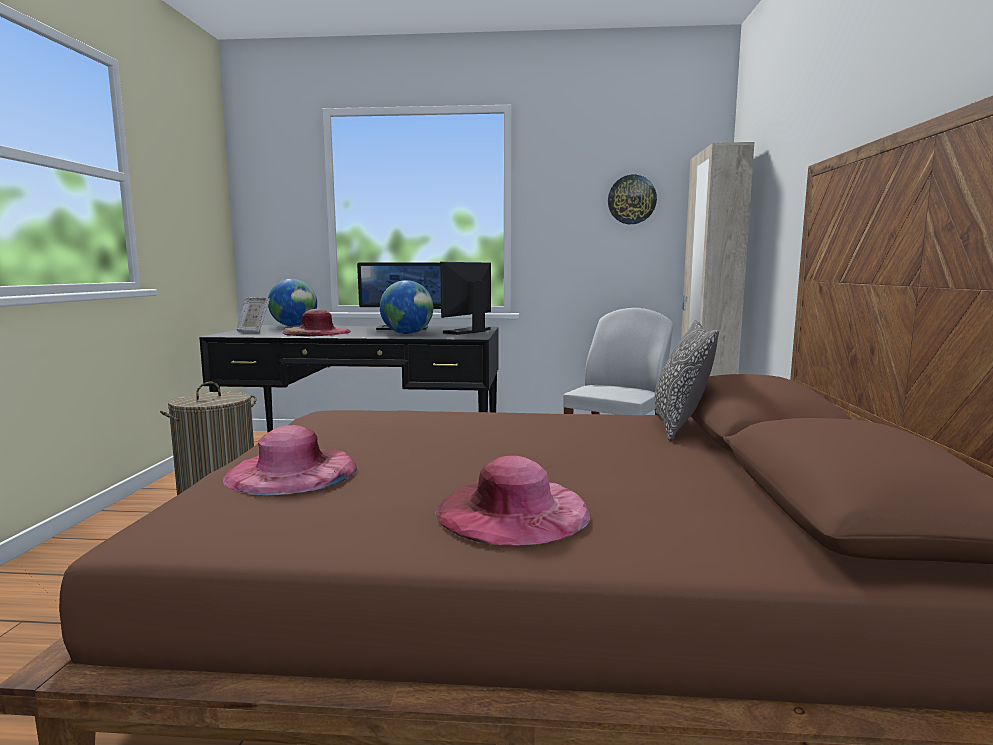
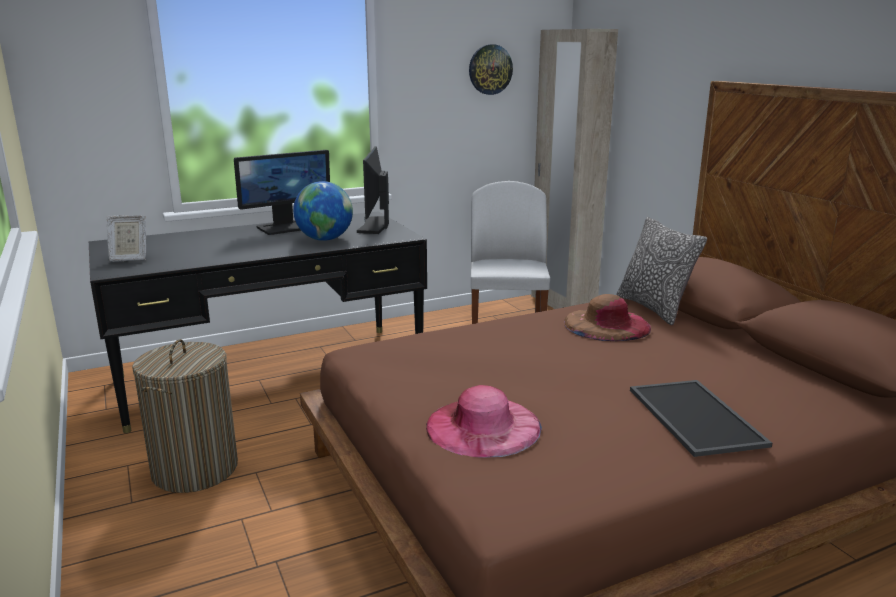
camera: 30 degrees left, 10 degrees up
(294, 326) = (149, 239): globe -> none
(317, 332) = (215, 250): brown hat -> brown hat (606, 324)
(513, 511) = (692, 416): pink hat -> tray

